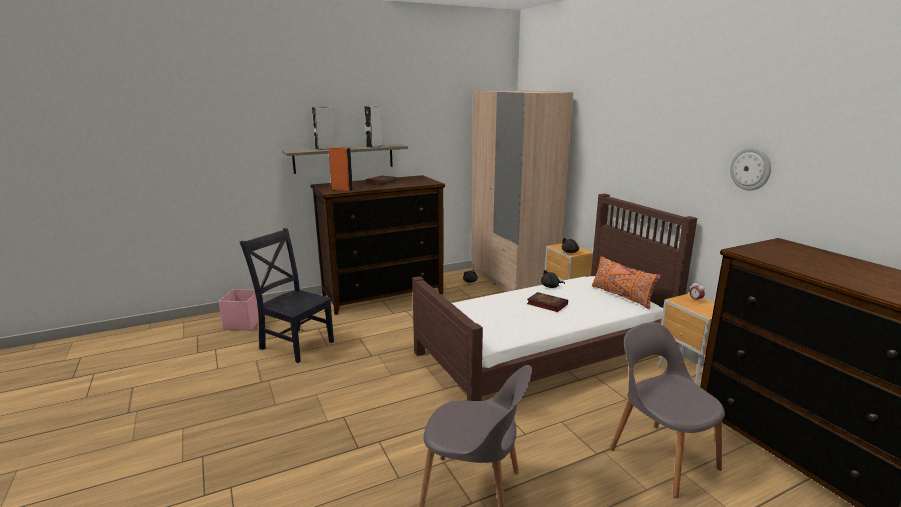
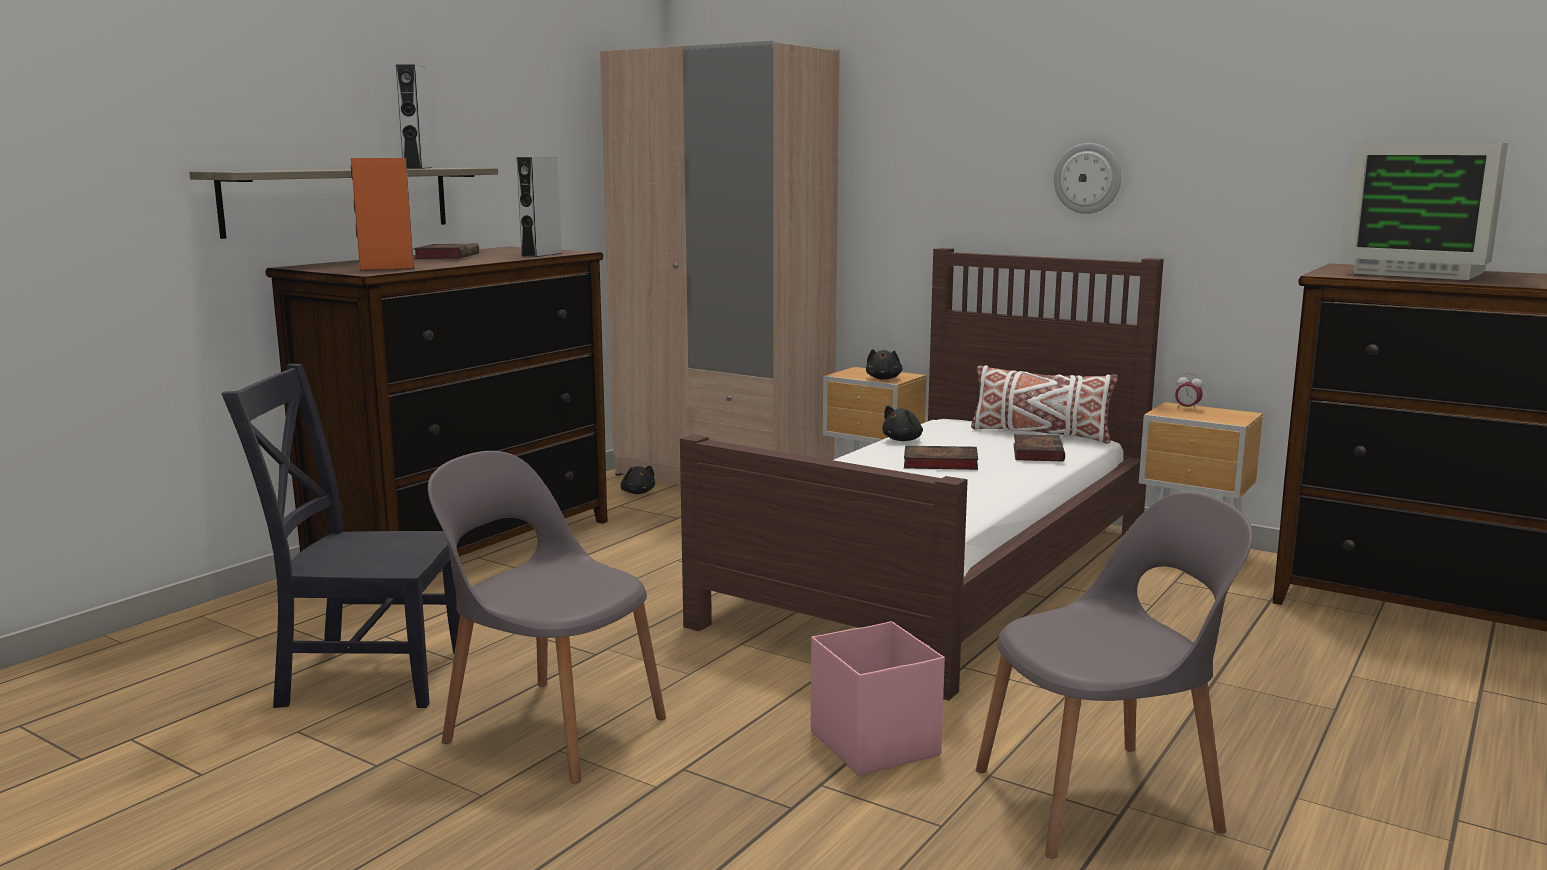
camera: 30 degrees left, 5 degrees down
(244, 323) = (145, 670): pink storage box -> pink storage box (874, 743)
(325, 148) = (306, 169): grey speaker -> grey speaker (541, 255)
(602, 307) = (1037, 452): none -> book
(621, 296) = (1040, 434): orange pillow -> white pillow
(661, 456) = (1298, 663): grey chair -> grey chair (551, 728)
(750, 168) = (1257, 154): wall clock -> wall clock (1088, 178)
(809, 257) = (1419, 272): none -> monitor

